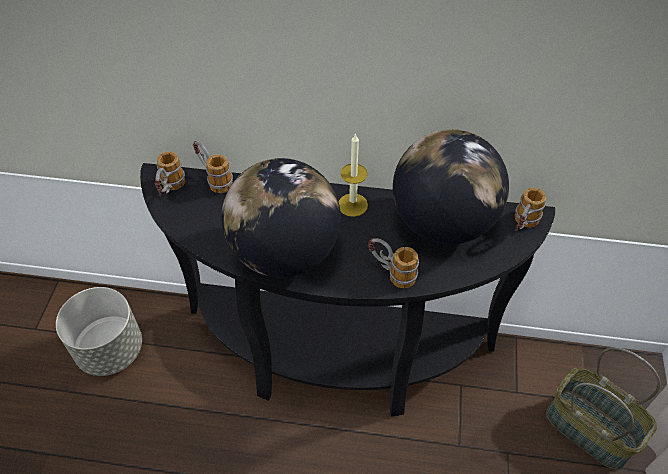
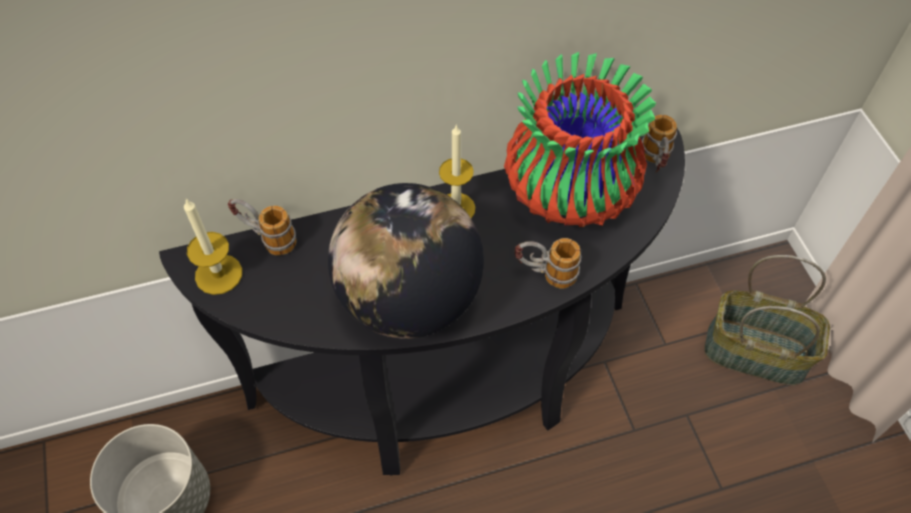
camera: 25 degrees left, 5 degrees up
(170, 190) = (218, 274): mug -> candle
(442, 223) = (569, 192): globe -> vase

